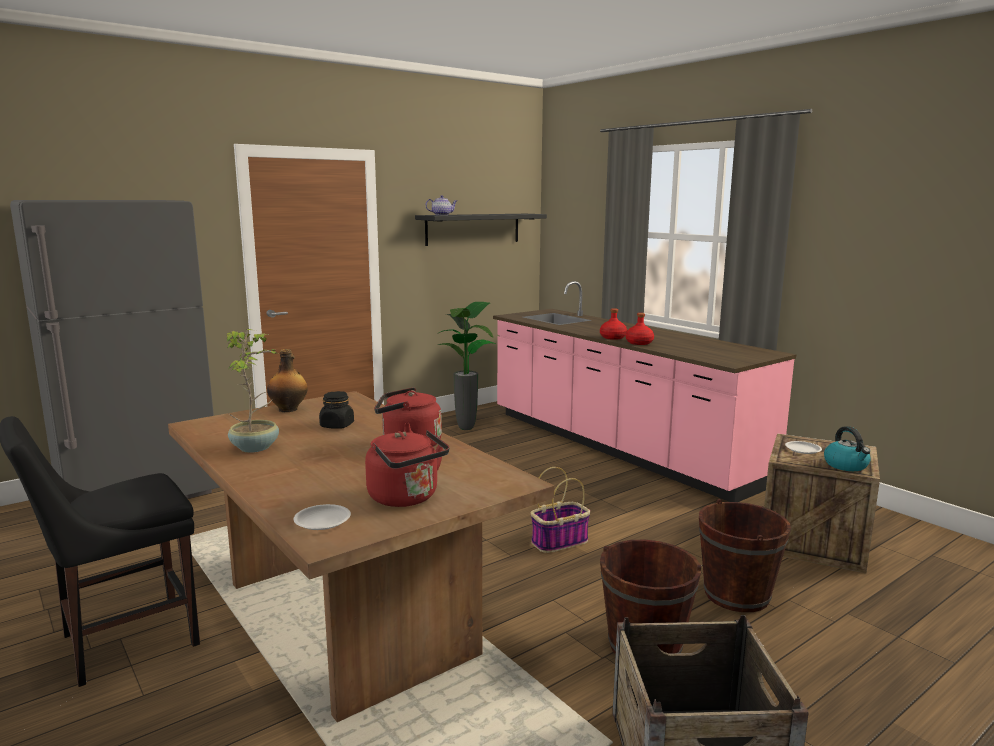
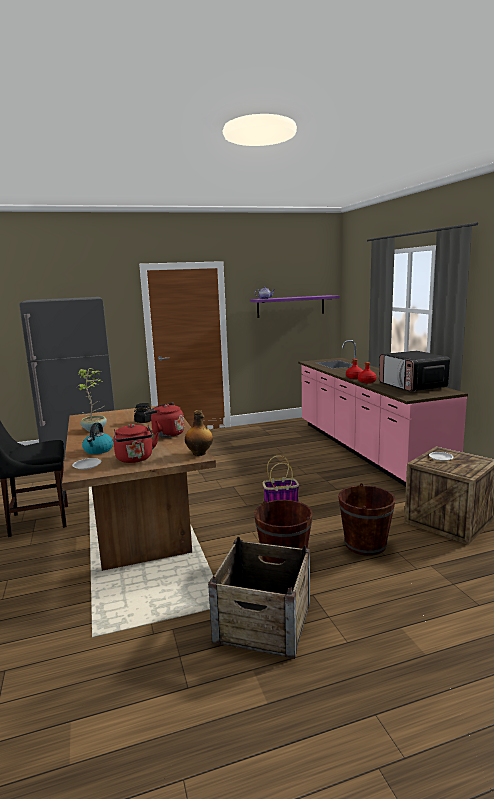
camera: 20 degrees right, 0 degrees up
(289, 409) = (130, 411): bottle -> bottle (199, 453)
(467, 429) = (277, 432): potted plant -> none
(473, 229) = (291, 306): black shelf -> purple shelf
(711, 347) = (412, 386): none -> microwave
(846, 465) = (460, 470): kettle -> kettle (98, 450)

